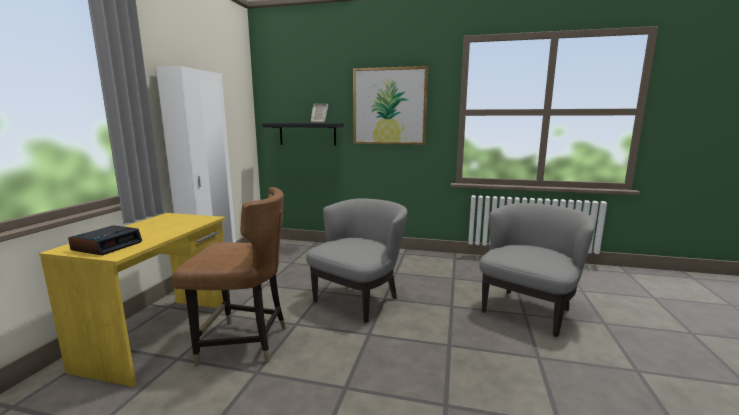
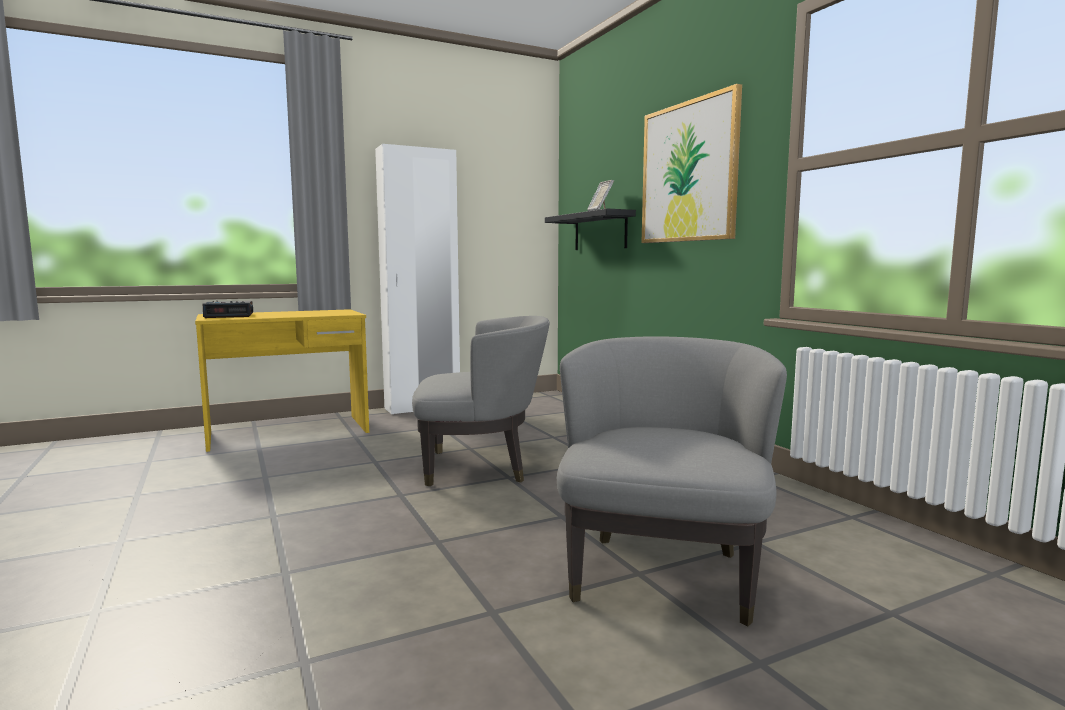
camera: 50 degrees right, 5 degrees down
(244, 343) = (310, 457): brown chair -> none
(528, 310) = (662, 573): grey armchair -> grey armchair turned 75 degrees counterclockwise

